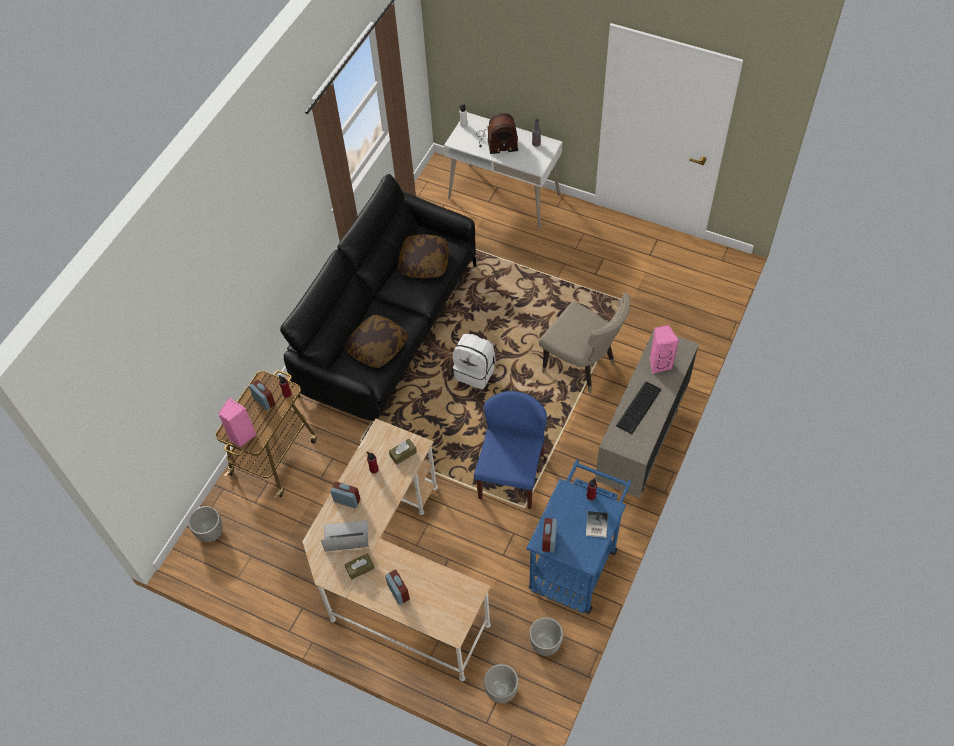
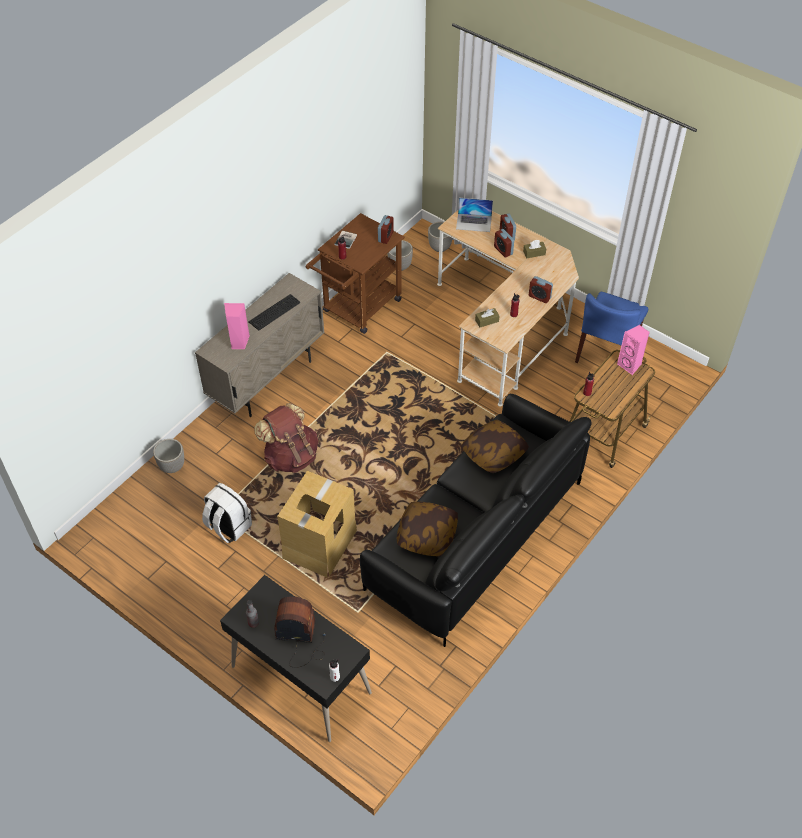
camera: 170 degrees left, 5 degrees down
(211, 533) = (660, 383): planter -> planter (172, 466)
(264, 401) = (609, 391): alarm clock -> alarm clock (503, 250)
(346, 536) = (543, 274): laptop -> laptop (474, 222)
(475, 372) = (396, 472): white backpack -> white backpack (228, 526)
(504, 196) = (300, 680): white desk -> black desk
(511, 475) = (390, 377): blue chair -> blue chair (607, 351)
(525, 294) = (319, 543): none -> cardboard box
(576, 561) = (358, 309): blue cart -> brown cart
(582, 366) = (290, 456): beige chair -> brown backpack

